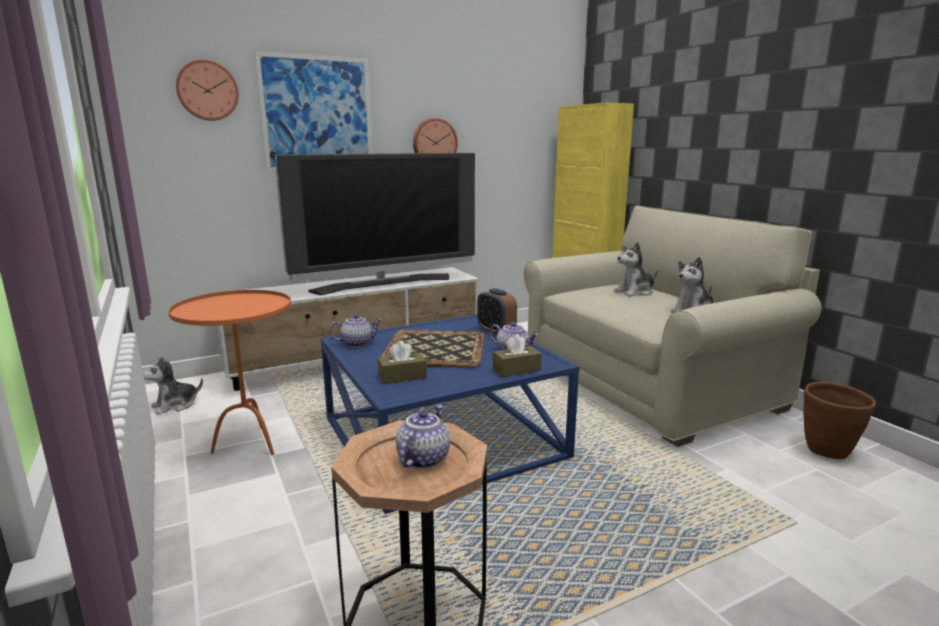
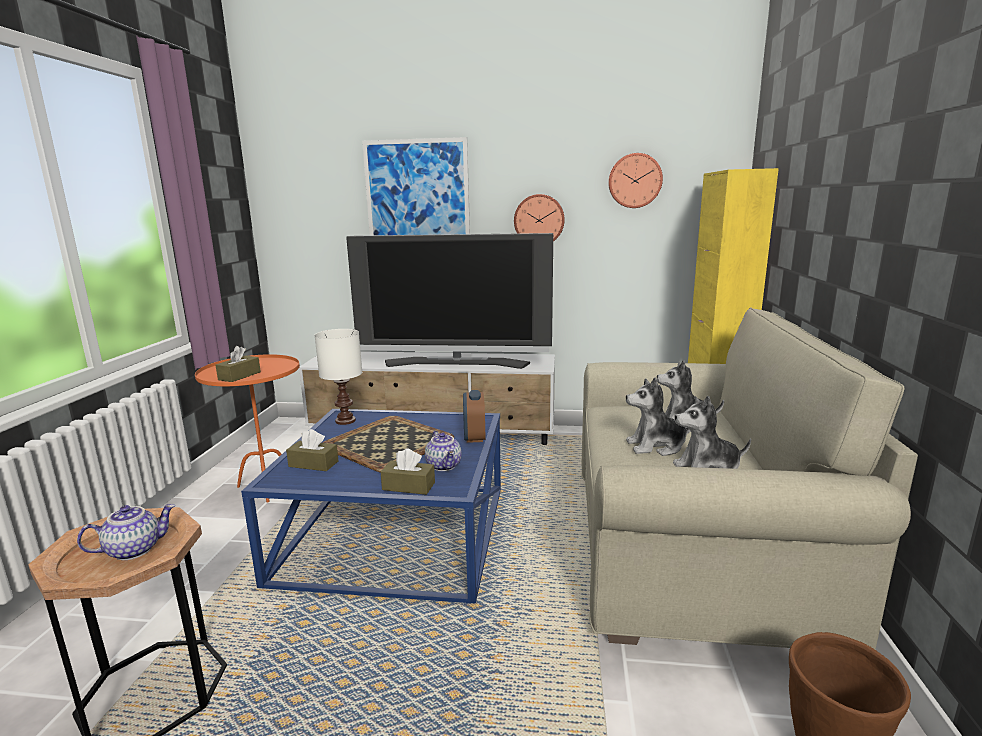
camera: 35 degrees right, 0 degrees up
(175, 405) = (271, 439): plush toy -> plush toy (656, 446)
(207, 91) = (325, 178): wall clock -> wall clock (634, 181)
(237, 312) = (239, 376): none -> brown tissue box
(357, 343) = (345, 420): teapot -> white table lamp

